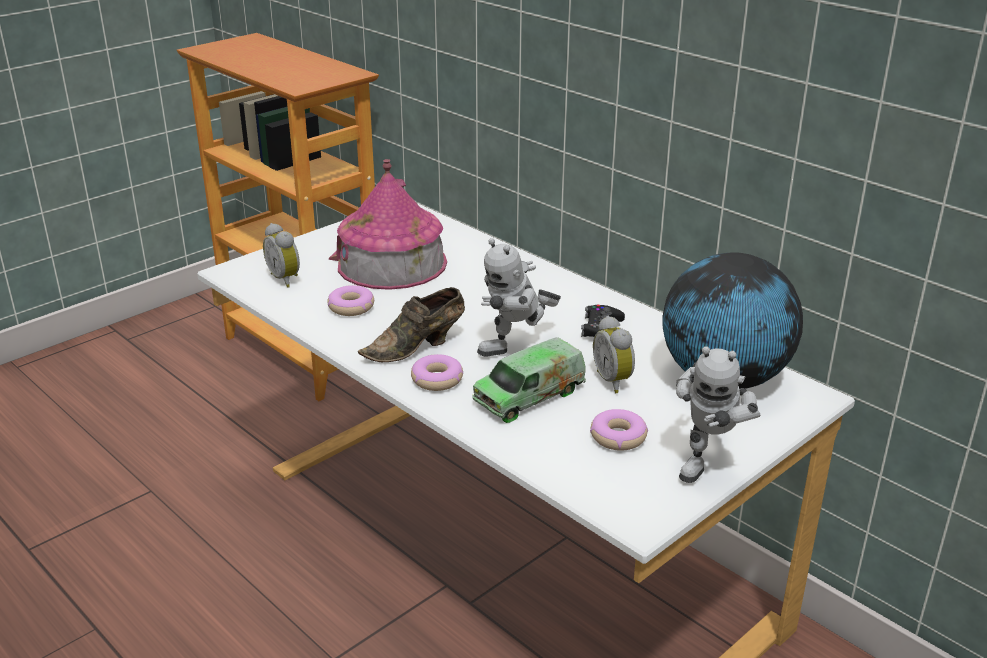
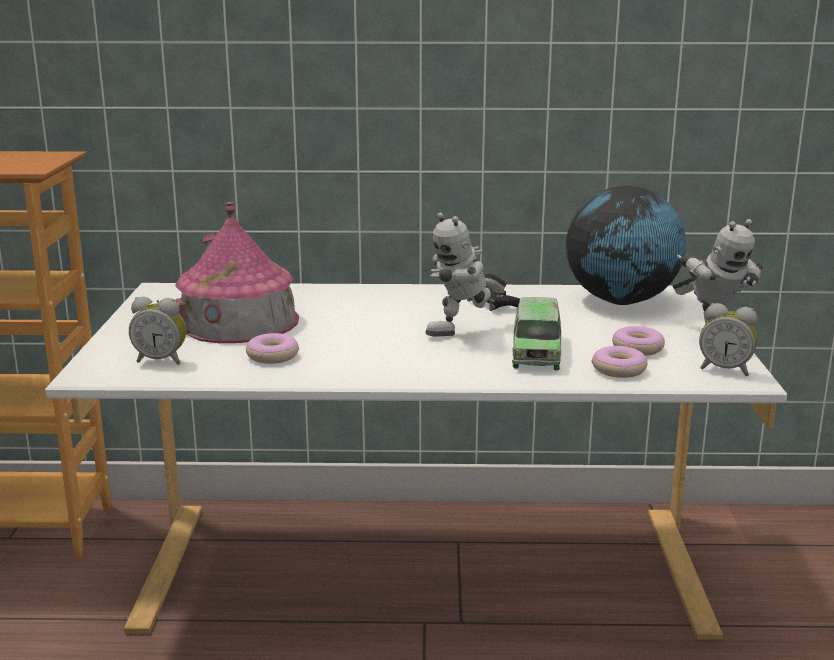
camera: 45 degrees left, 10 degrees down
(417, 348) = (391, 358): brown shoe -> none
(437, 379) = (453, 368): donut -> donut (619, 370)
(516, 349) = (464, 333): toy robot -> toy robot turned 45 degrees clockwise
(614, 381) = (565, 325): alarm clock -> alarm clock (725, 370)

